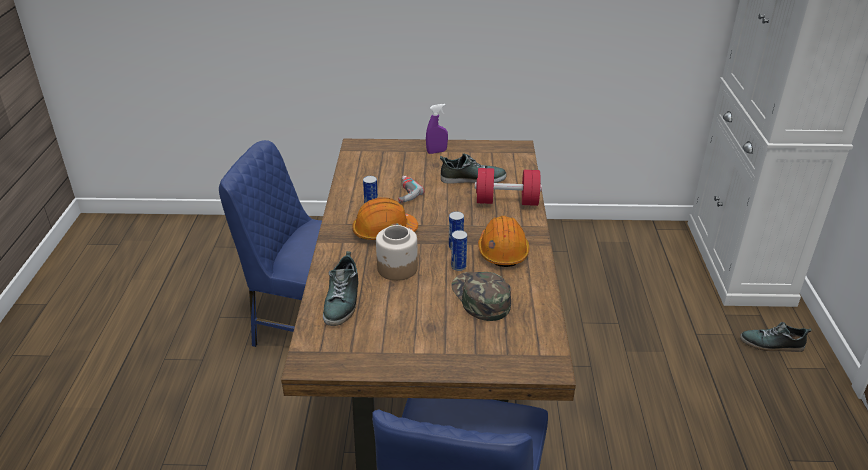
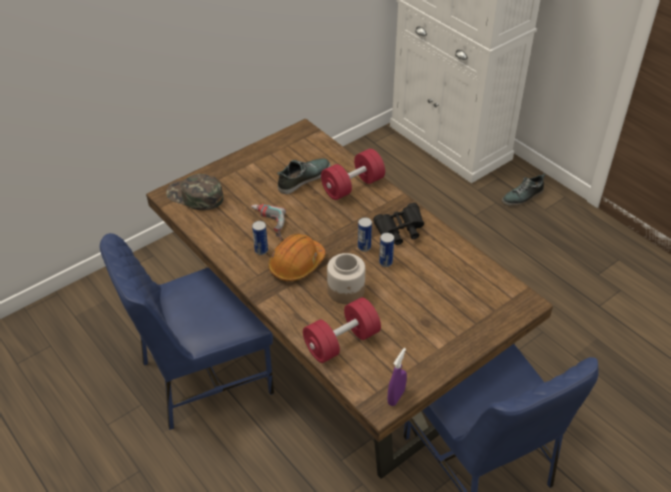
camera: 40 degrees left, 10 degrees up
(343, 301) = (342, 342): shoe -> red dumbbell
(436, 152) = (244, 167): purple spray bottle -> purple spray bottle (396, 397)
(480, 298) = (429, 279): green cap -> green cap (195, 196)
(502, 251) = (399, 231): orange hard hat -> black binoculars

